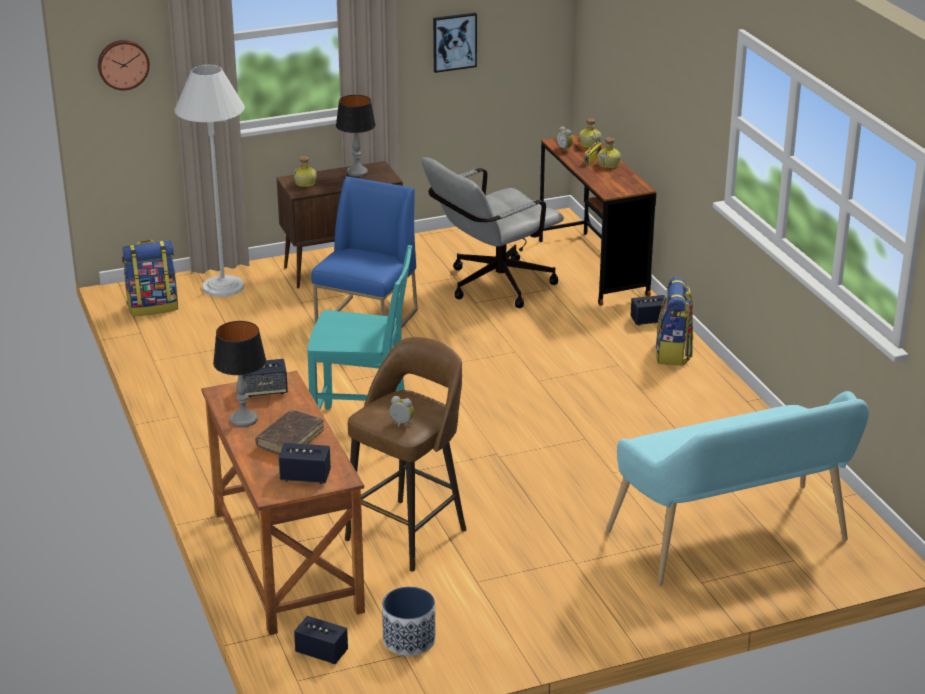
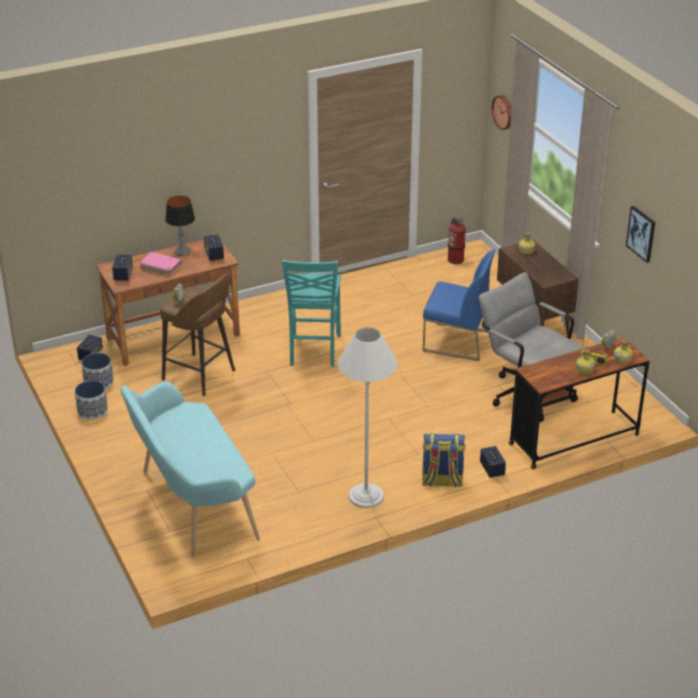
camera: 85 degrees right, 5 degrees up
(153, 307) = (455, 260): backpack -> fire extinguisher
(223, 287) = (491, 281): white floor lamp -> white floor lamp (366, 496)
(290, 440) = (161, 267): brown book -> pink book
(357, 172) = (552, 269): table lamp -> none
(493, 644) = (92, 411): none -> planter

